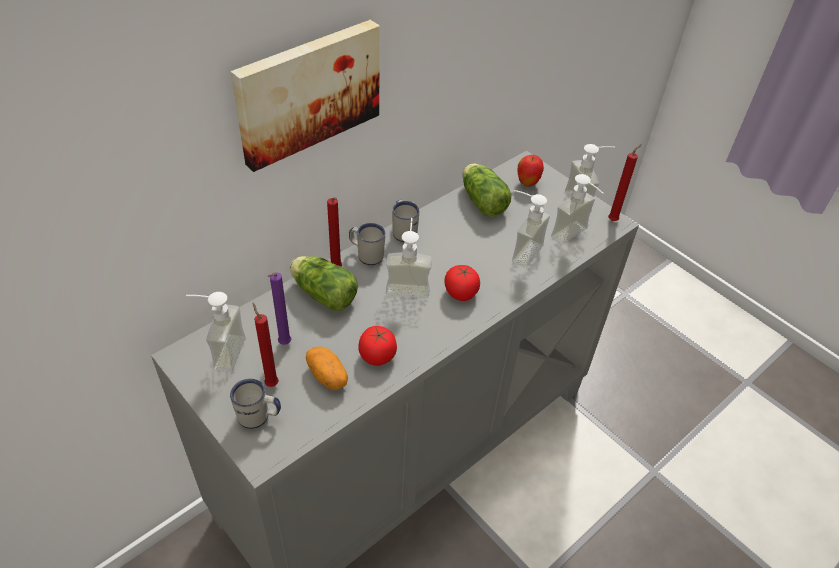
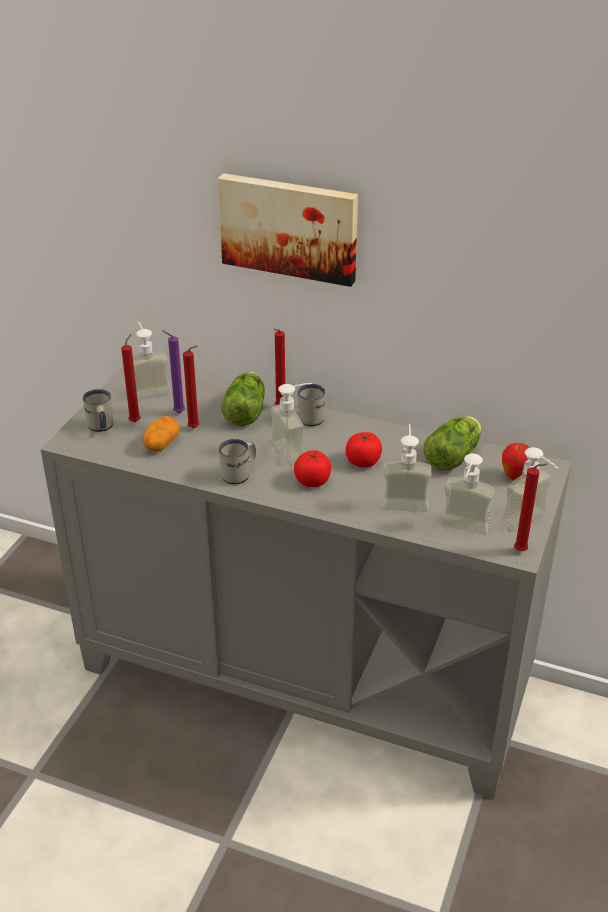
camera: 65 degrees right, 10 degrees down
(322, 340) = (195, 428): none -> red candle
(377, 355) = (201, 460): tomato -> tomato (363, 462)
(404, 230) = (362, 425): white mug -> white mug (239, 474)

